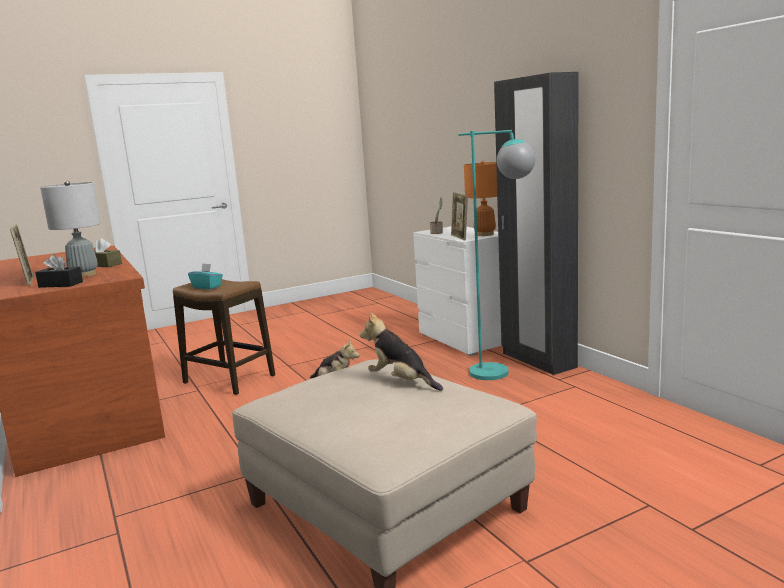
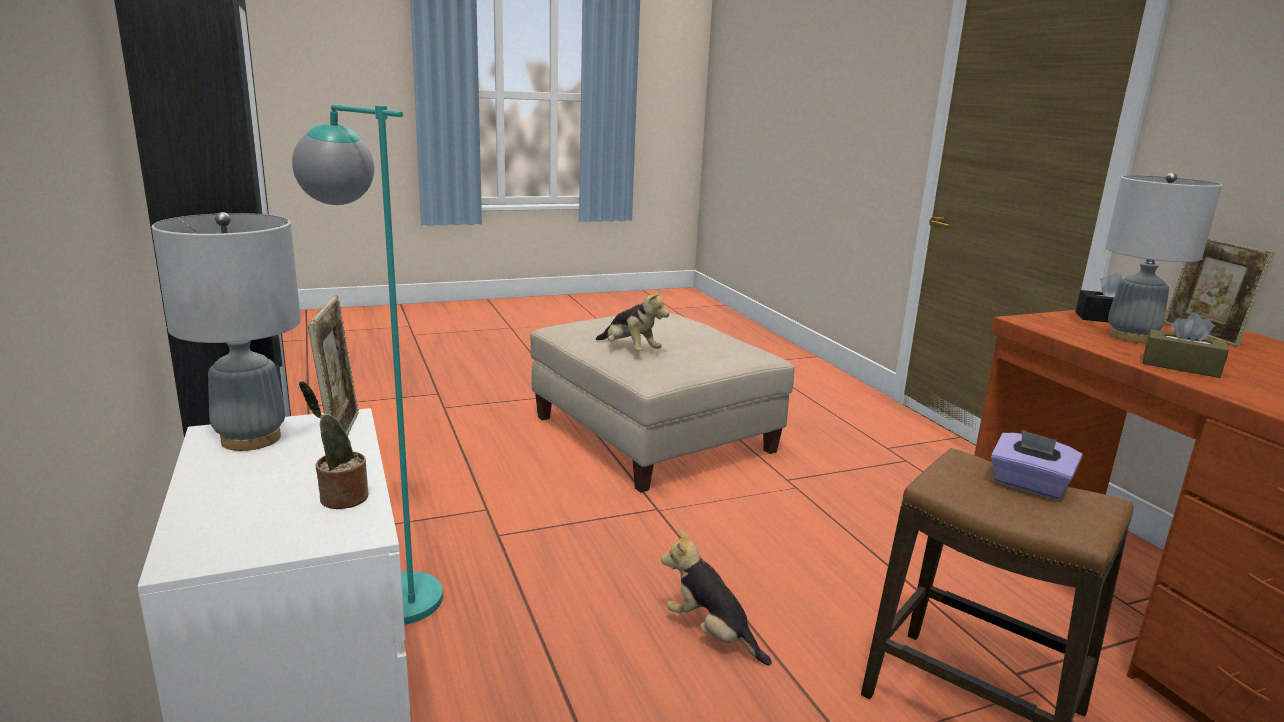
camera: 175 degrees left, 5 degrees up
(207, 287) = (1029, 485): turquoise tissue box -> purple tissue box
(484, 234) = (251, 439): orange table lamp -> grey table lamp

